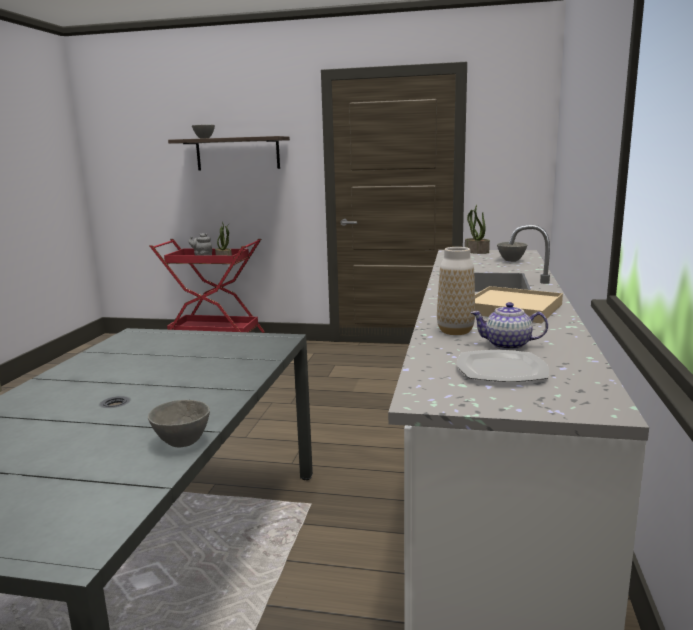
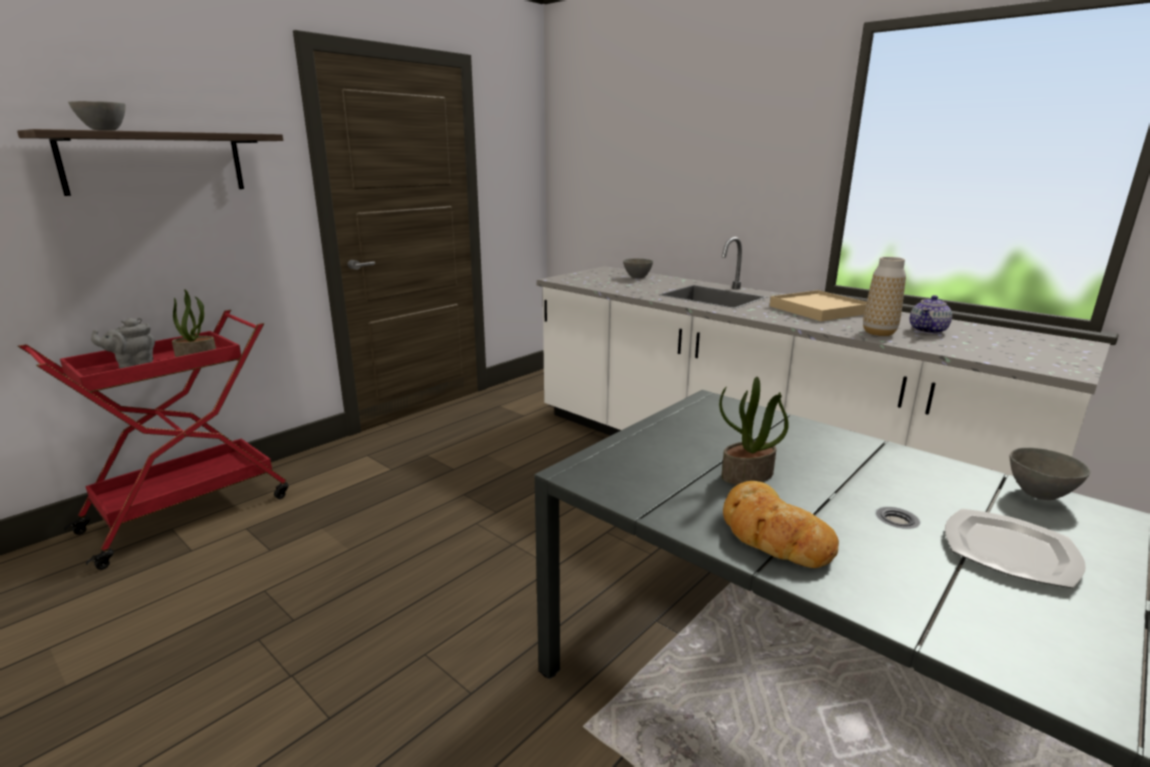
camera: 60 degrees left, 5 degrees up
(77, 376) = (772, 533): none -> bread
(476, 252) = (577, 275): potted plant -> potted plant (747, 475)
(502, 369) = (992, 343): plate -> plate (1008, 549)

